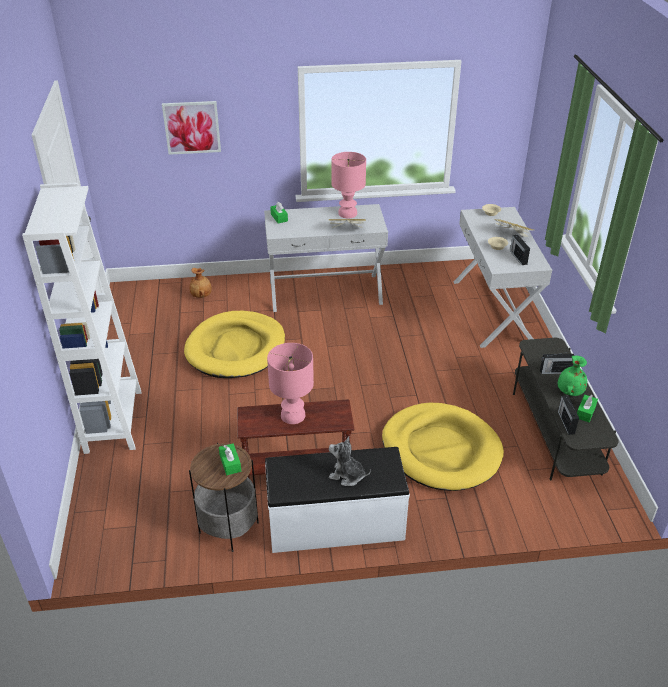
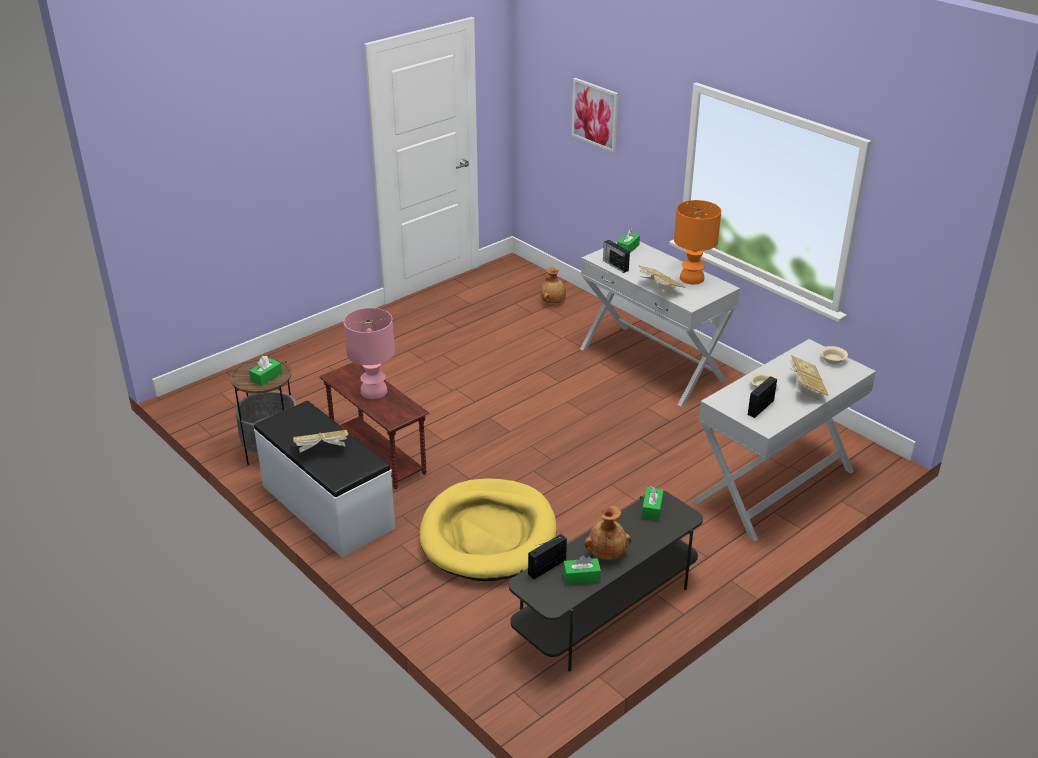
camera: 55 degrees right, 5 degrees down
(113, 421) = (340, 340): white bookcase -> none
(236, 348) = (500, 353): yellow dog bed -> none
(347, 475) = (322, 450): plush toy -> book
(348, 213) = (692, 278): pink table lamp -> orange table lamp
(537, 353) = (652, 509): none -> green tissue box
(554, 371) = (632, 531): radio -> radio (615, 265)
(569, 391) = (606, 553): green vase -> brown vase

